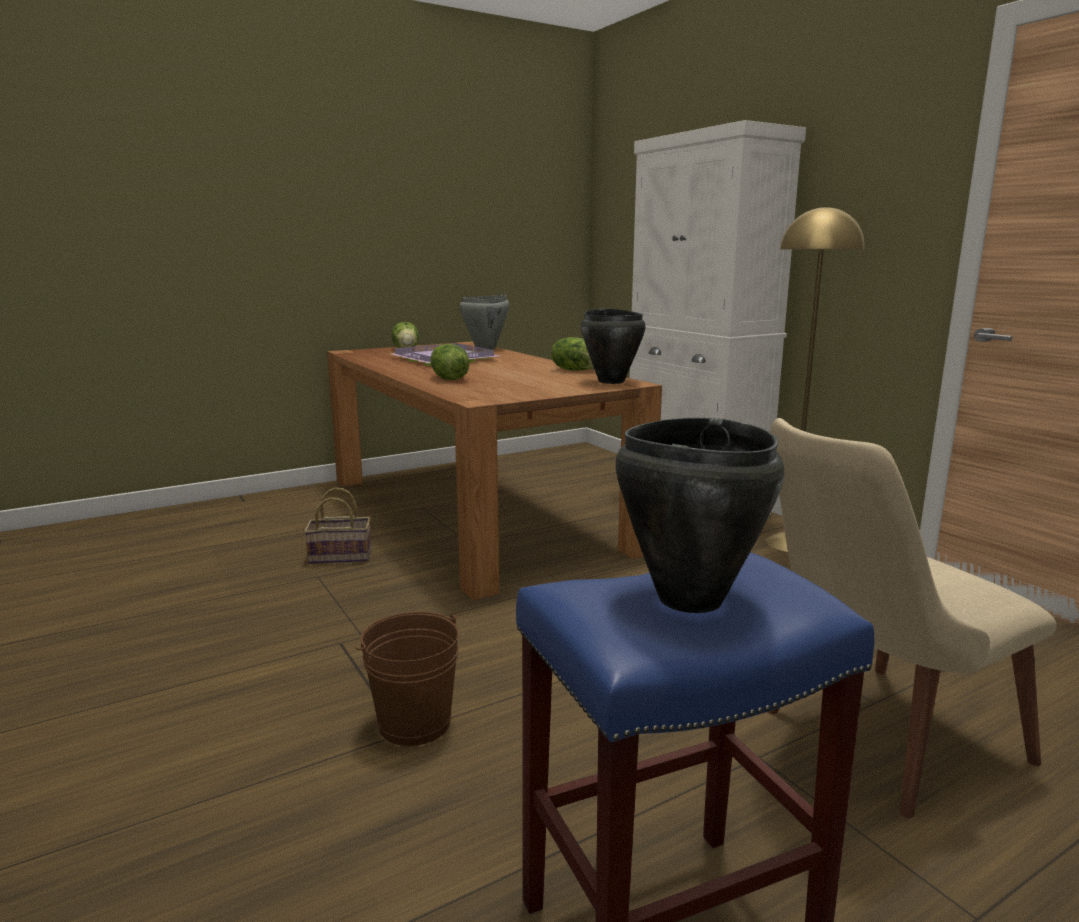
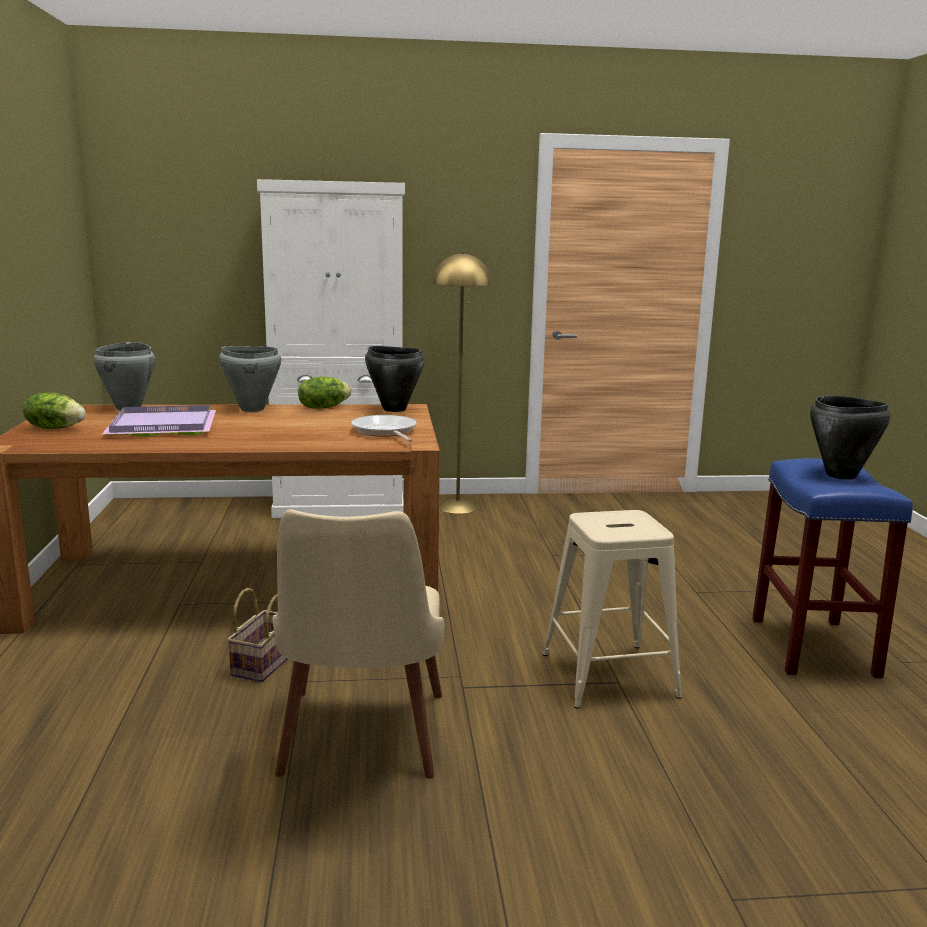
camera: 65 degrees left, 0 degrees up
(415, 723) = (608, 675): brown bucket -> beige stool
(448, 379) = (294, 439): lettuce -> none
(512, 389) = (385, 431): none -> frying pan
(533, 362) = (252, 409): none -> grey cooking pot
(871, 743) = (697, 566): beige chair -> beige chair (360, 747)

